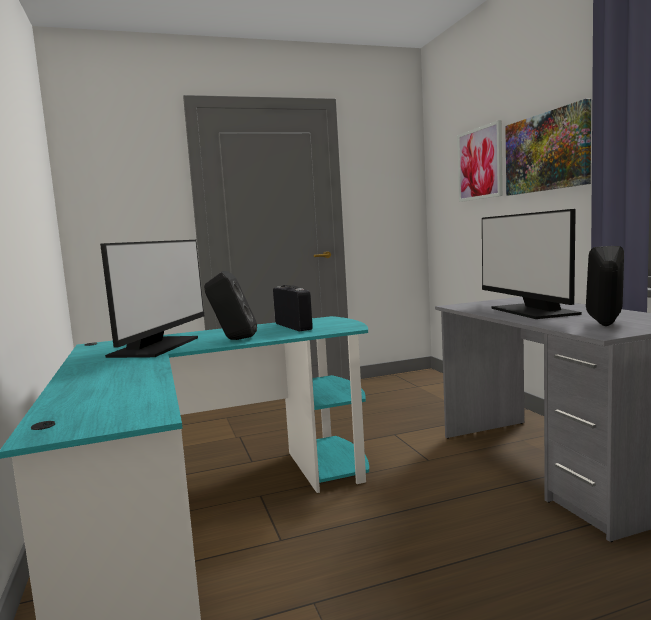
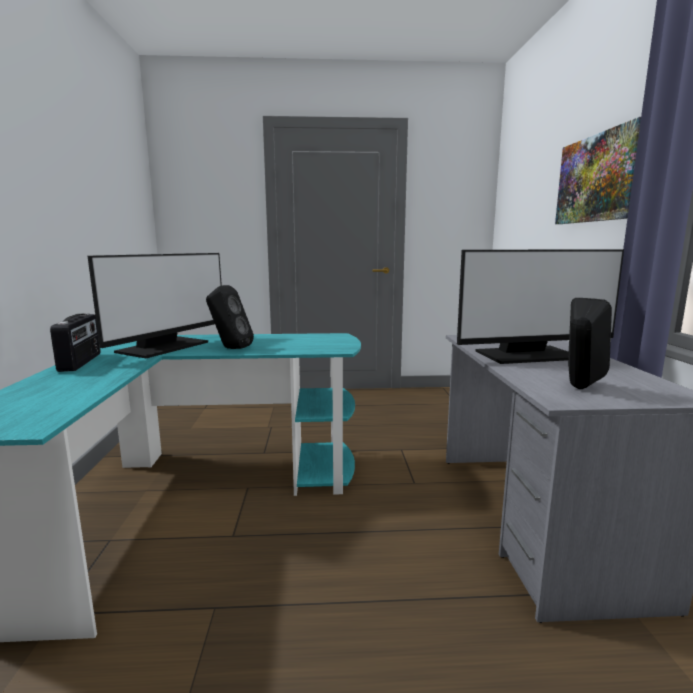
camera: 15 degrees right, 5 degrees up
(294, 326) = (297, 341): radio -> radio (81, 362)
(480, 163) = (539, 188): picture -> none
(531, 311) = (528, 355): monitor -> monitor turned 105 degrees counterclockwise

